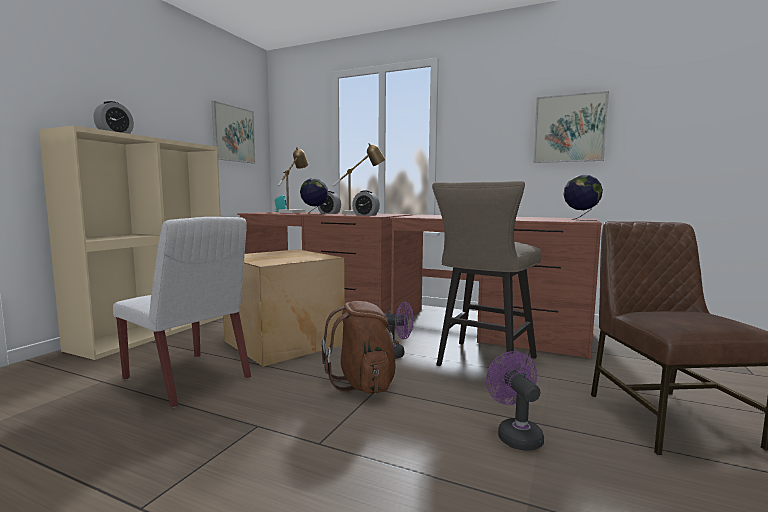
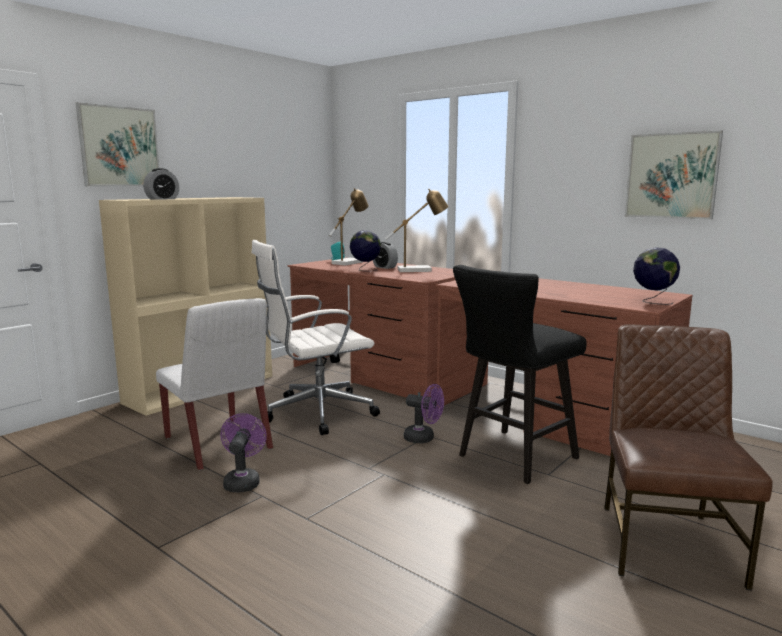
camera: 15 degrees right, 5 degrees up
(233, 134) = (288, 172): picture -> picture (119, 147)
(282, 342) = (316, 412): cardboard box -> white office chair
(364, 384) = (374, 467): brown backpack -> none
(365, 215) = (417, 276): alarm clock -> none
(483, 363) = (511, 458): beige stool -> black stool
(515, 435) = (489, 536): purple fan -> purple fan (243, 481)

